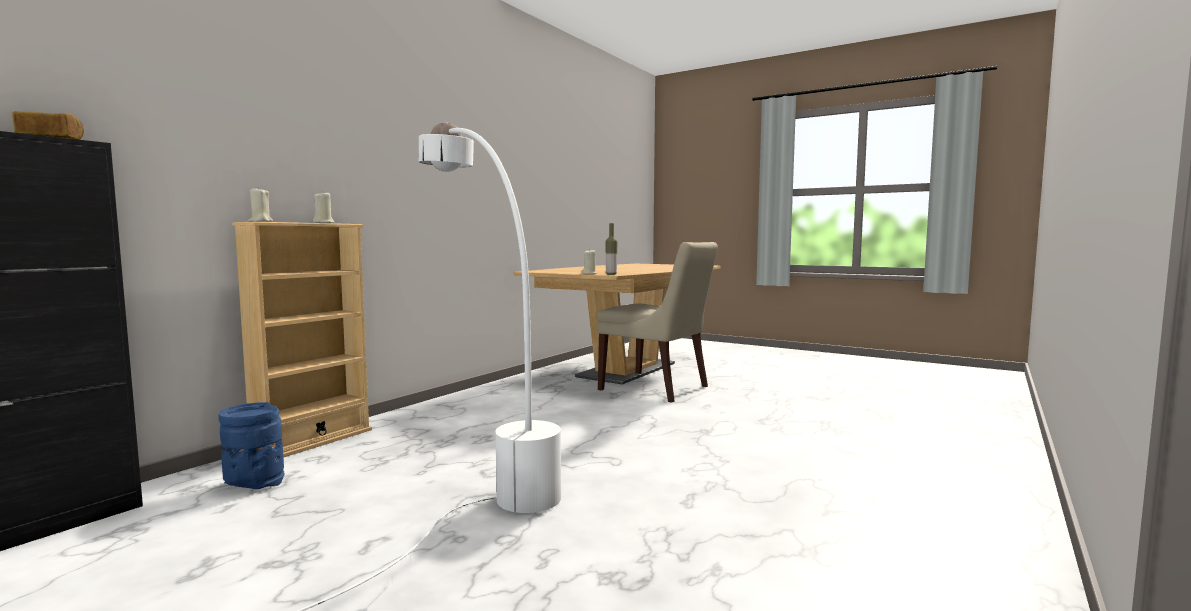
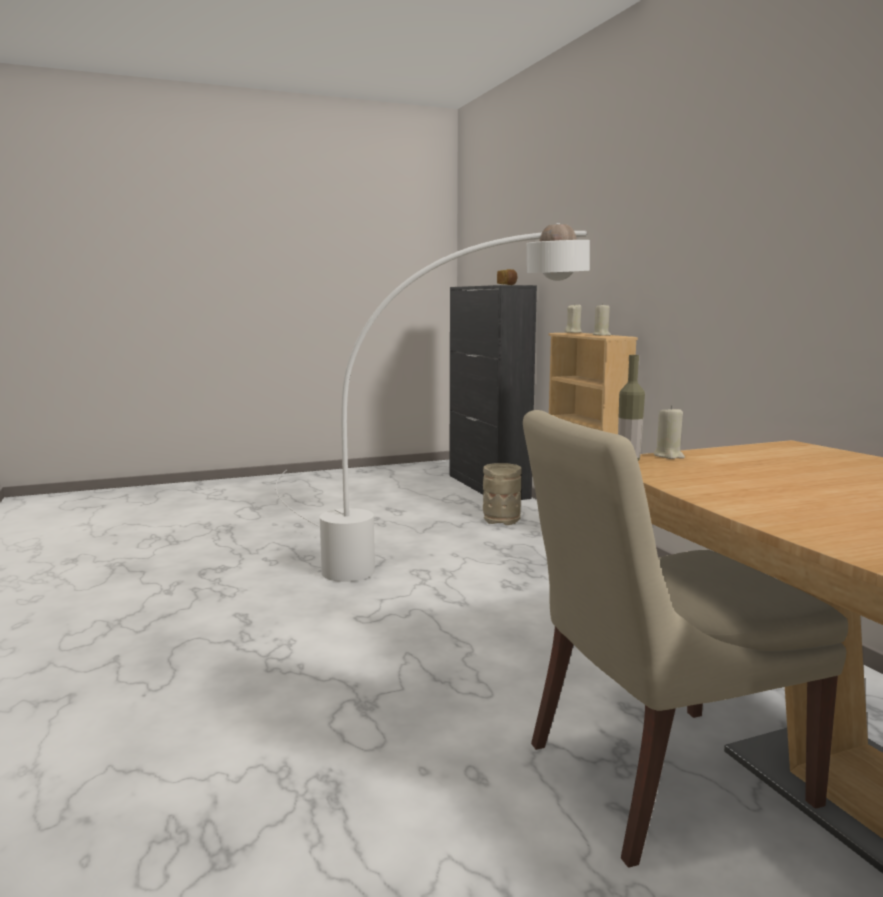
camera: 125 degrees right, 5 degrees up
(254, 483) = (501, 519): blue vase -> beige vase

